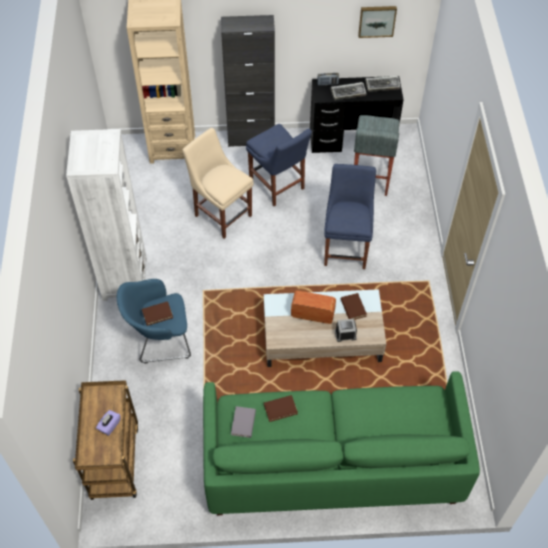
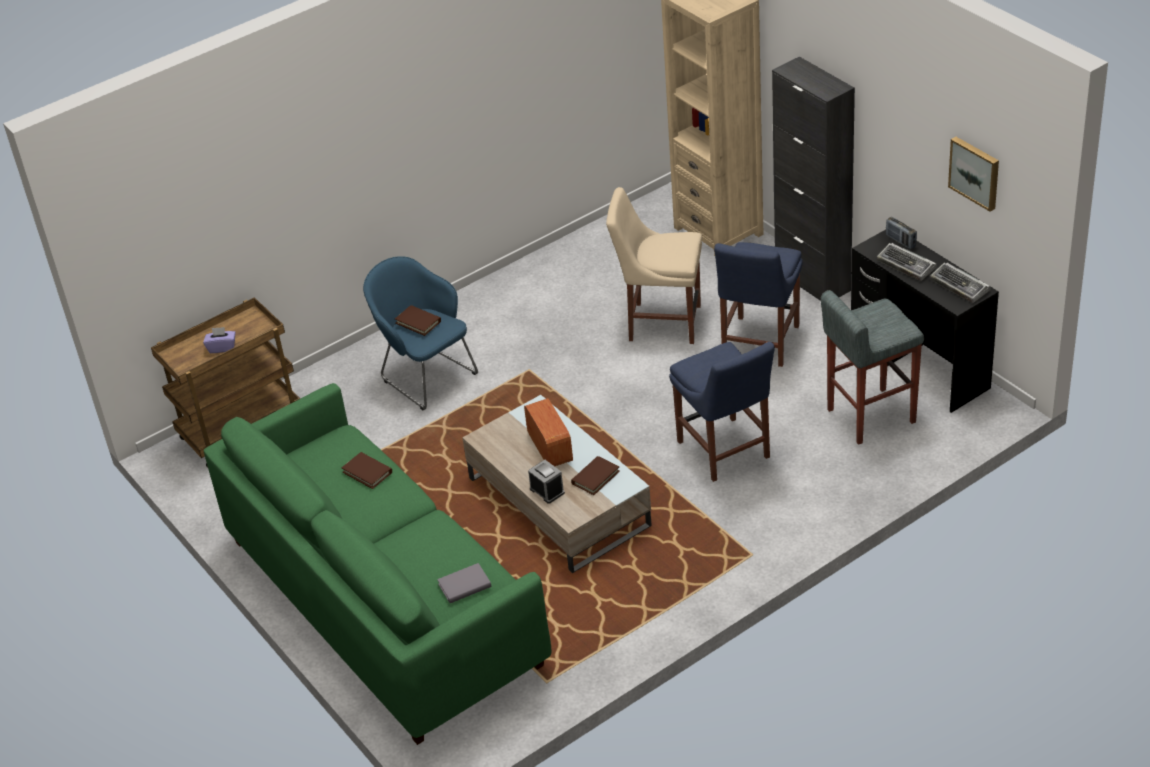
camera: 60 degrees right, 15 degrees down
(124, 279) = (484, 304): white bookcase -> none
(221, 214) = (660, 322): beige chair -> beige chair turned 90 degrees counterclockwise
(243, 423) = (324, 453): grey book -> grey book (464, 586)
(346, 247) = (725, 452): blue chair -> blue chair turned 90 degrees clockwise

